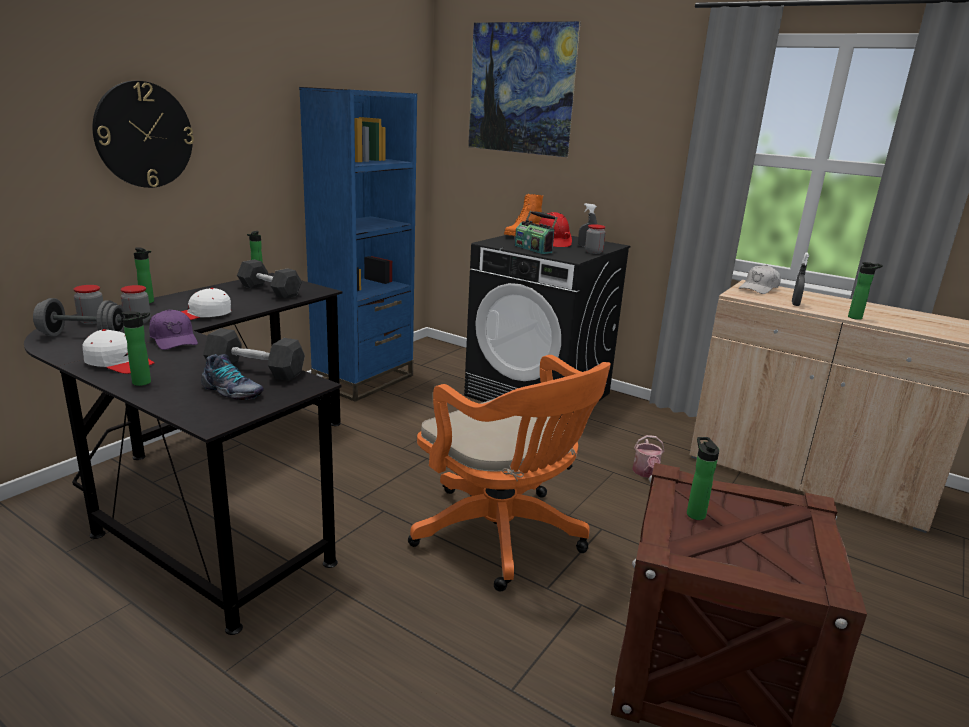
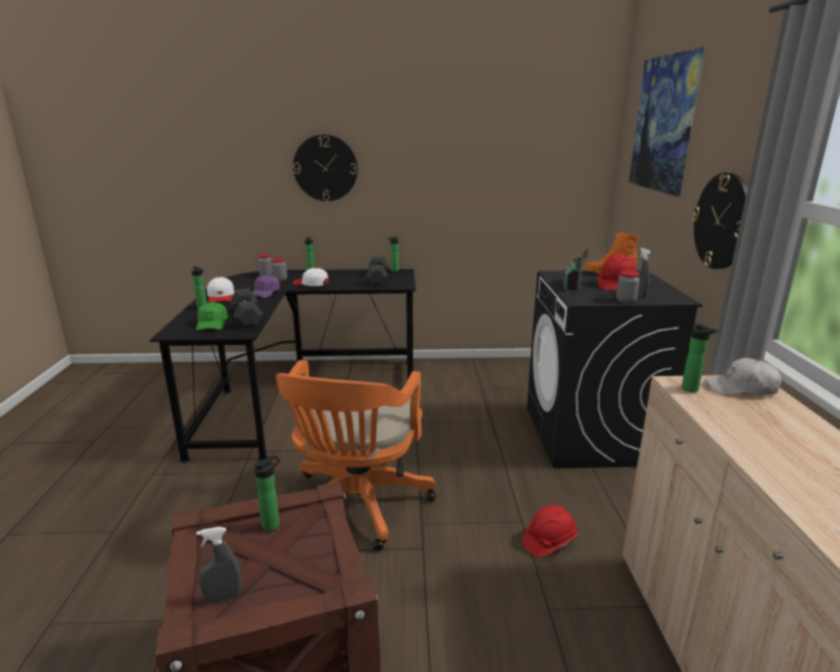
camera: 55 degrees right, 0 degrees up
(83, 336) = (245, 281): grey dumbbell -> none
(231, 391) = (212, 323): shoe -> green cap
(364, 380) = (480, 370): blue bookcase -> none
(636, 174) = (722, 221): none -> wall clock
(646, 473) = (549, 541): watering can -> red hard hat
(795, 304) = (723, 417): grey spray bottle -> grey spray bottle (223, 598)
(857, 317) = (762, 464): bottle -> bottle (692, 390)

